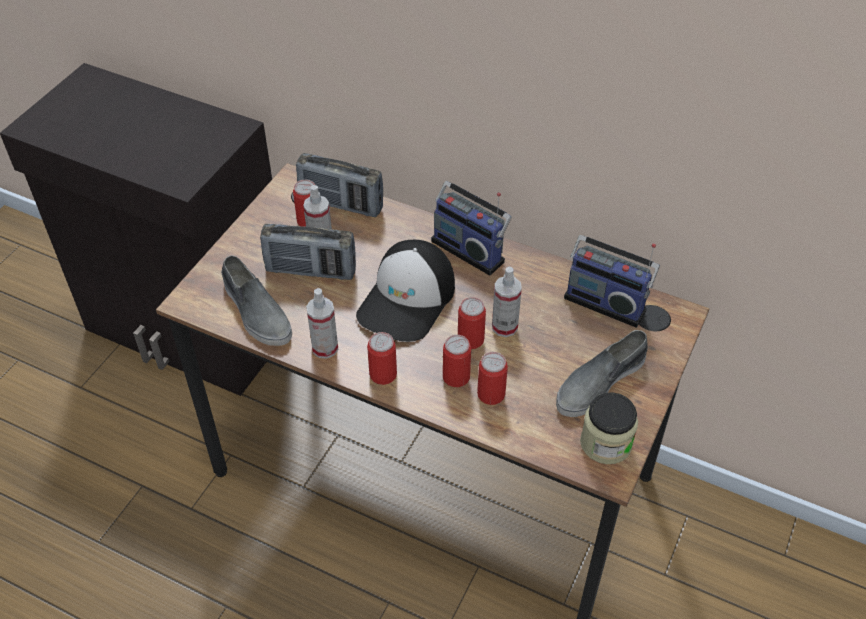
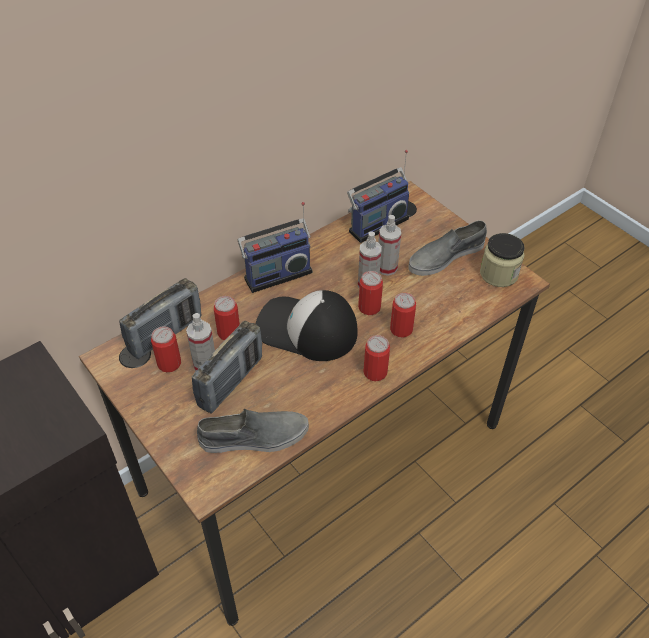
camera: 65 degrees left, 0 degrees up
(325, 348) = (326, 401): spray bottle -> spray bottle (386, 268)
(408, 300) = (306, 329): cap -> cap turned 150 degrees clockwise
(491, 394) = (427, 316): can -> can (229, 332)
(599, 382) = (445, 256): grey shoe -> grey shoe turned 75 degrees clockwise

